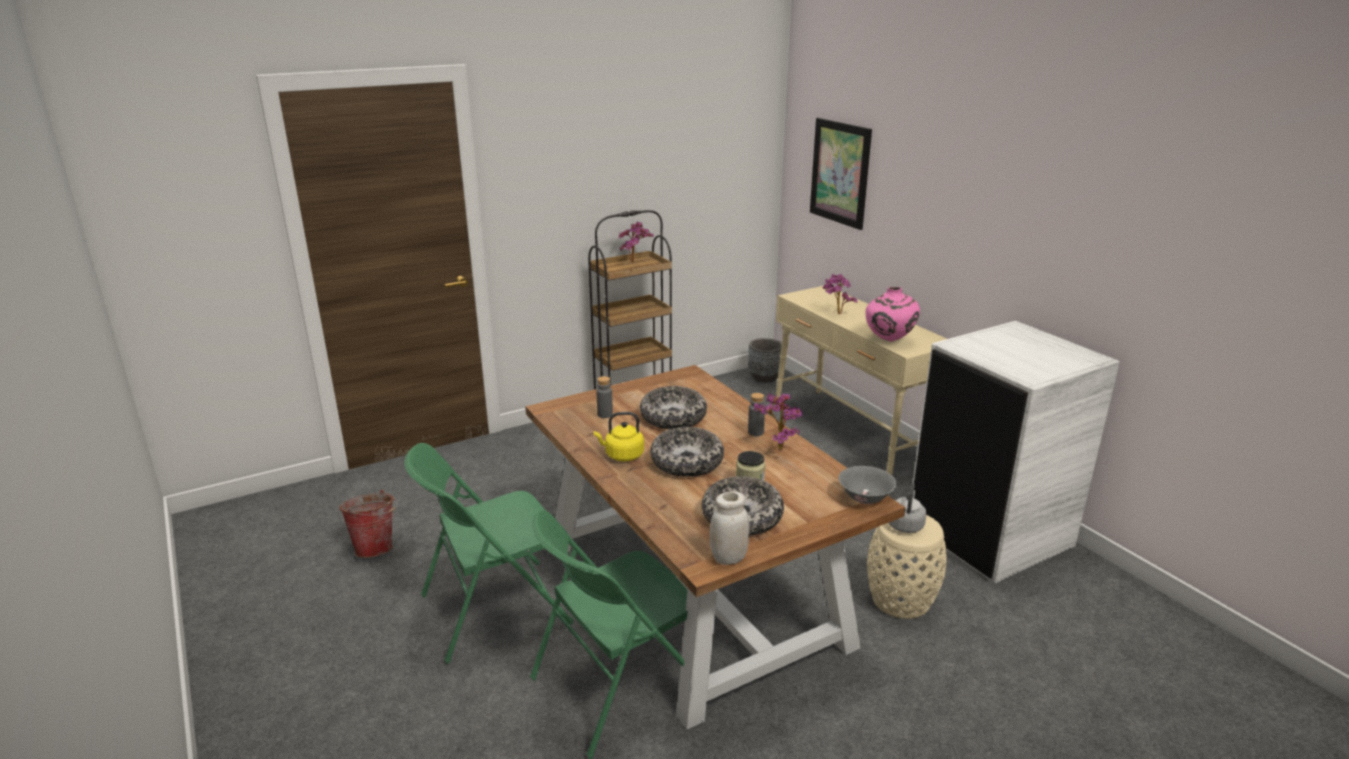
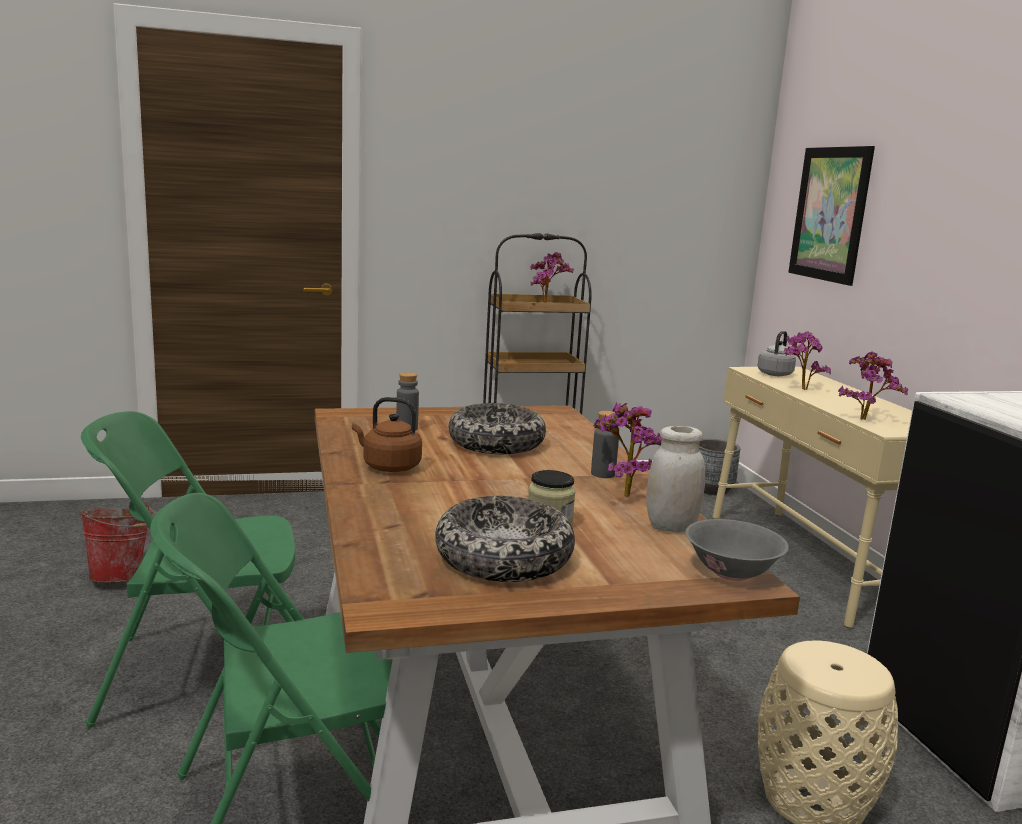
camera: 15 degrees right, 10 degrees down
(622, 455) = (388, 467): yellow kettle -> brown kettle
(687, 462) = (474, 487): bowl -> none
(728, 558) = (436, 604): white jar -> white jar (671, 527)
(888, 340) = (865, 419): pink vase -> potted plant
(905, 524) = (827, 662): grey kettle -> grey kettle (775, 374)

